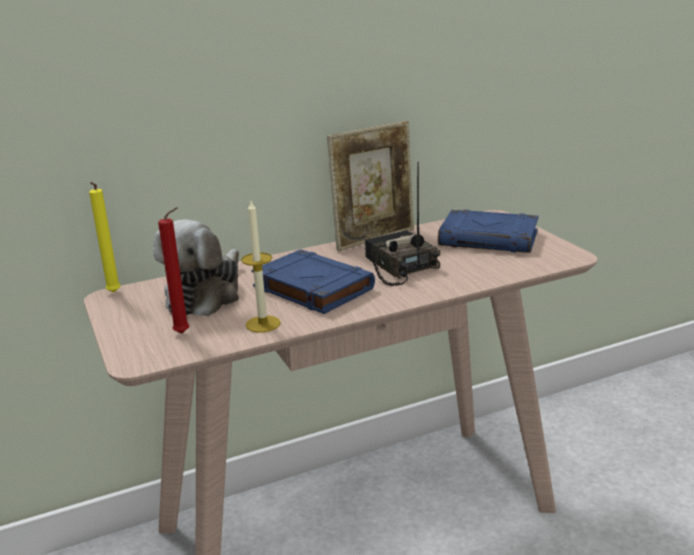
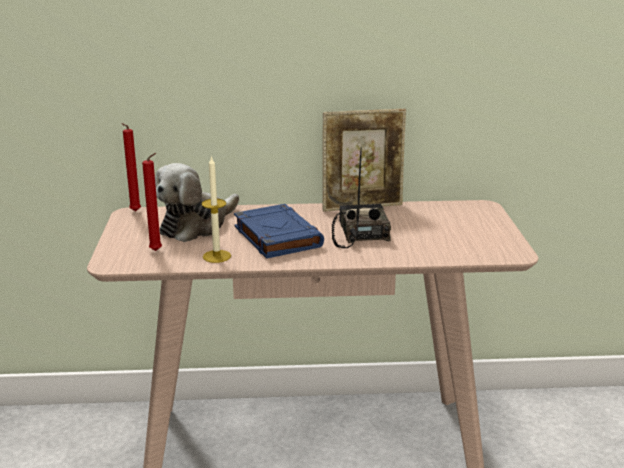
camera: 20 degrees right, 0 degrees up
(113, 293) = (134, 212): yellow candle -> red candle
(489, 238) = (459, 225): blue book -> none

